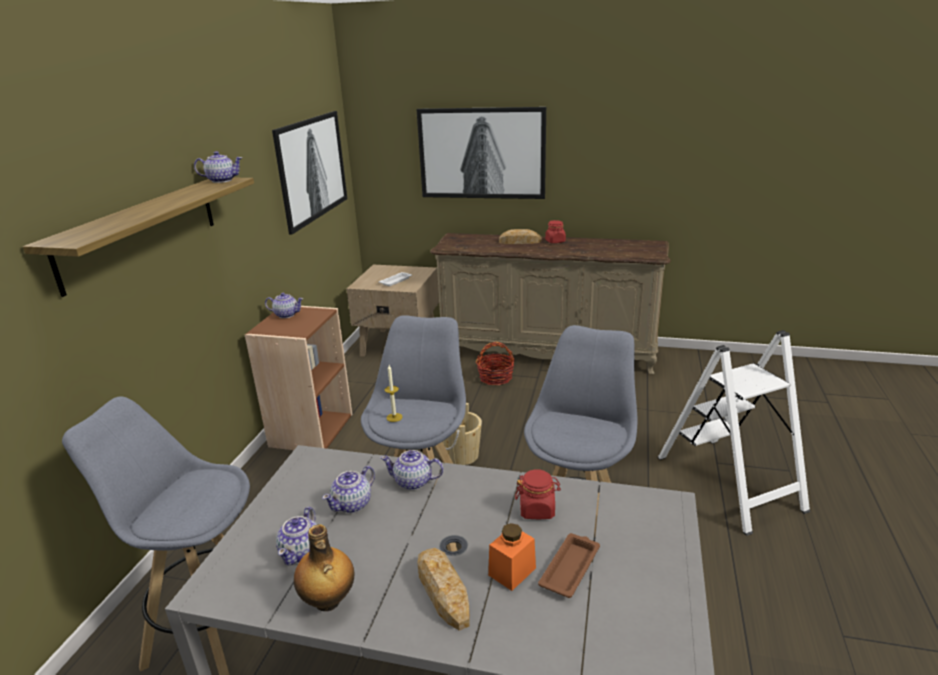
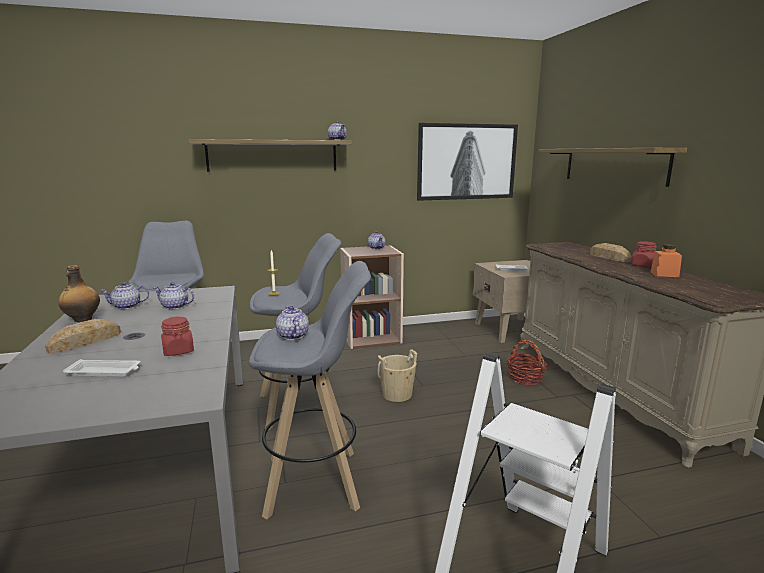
camera: 60 degrees right, 10 degrees down
(413, 482) = (203, 314): teapot -> teapot (292, 336)
(482, 153) = (613, 165): picture -> shelf
(512, 571) = (103, 355): orange jar -> orange jar (664, 274)
(570, 568) = (105, 372): brown tray -> white tray

